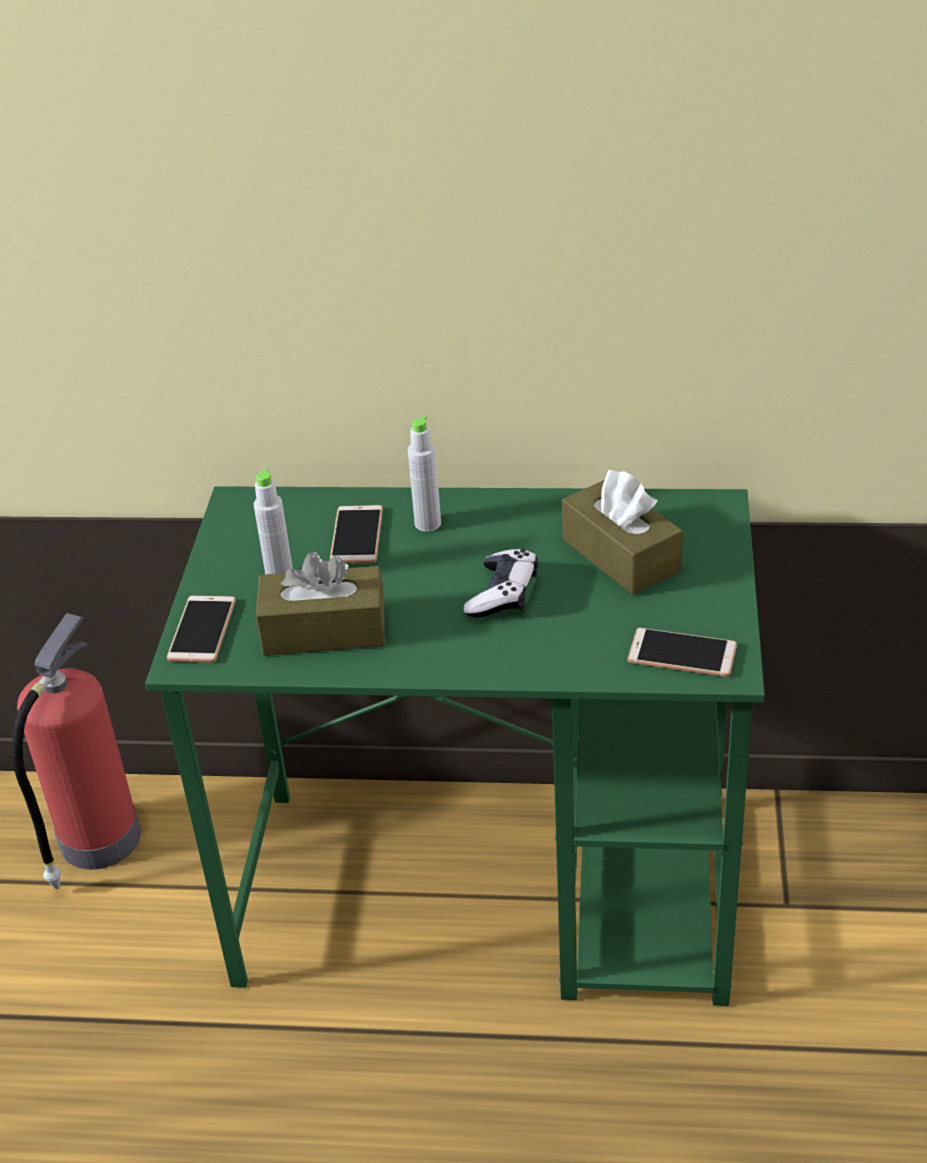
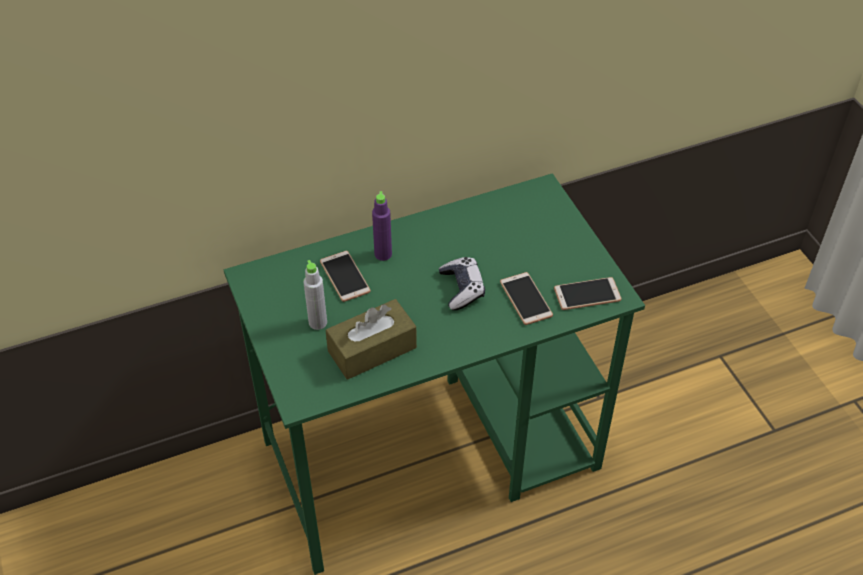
camera: 30 degrees left, 10 degrees up
(97, 842) = (164, 516): fire extinguisher -> none
(202, 630) = (295, 375): phone -> phone (526, 299)
(428, 524) = (383, 254): grey bottle -> purple bottle
(621, 555) = (511, 240): brown tissue box -> none

